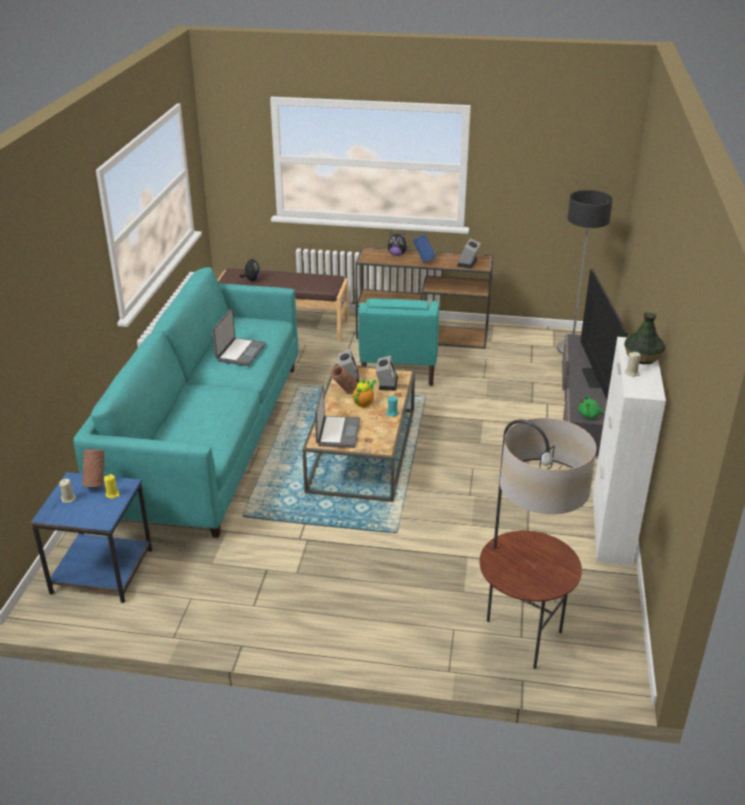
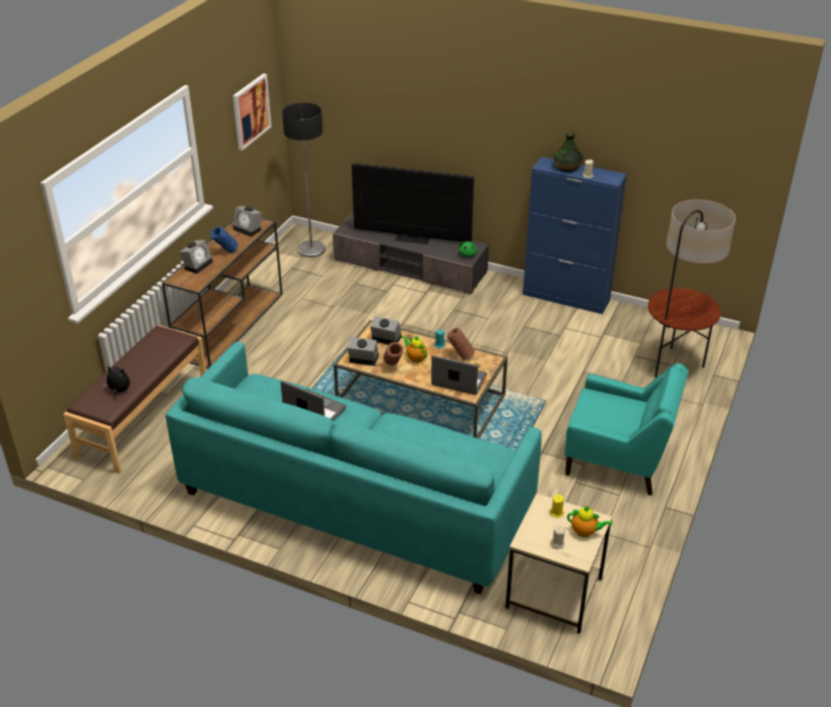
camera: 75 degrees left, 5 degrees up
(86, 515) = (585, 532): none -> teapot
(96, 484) = (537, 524): brown vase -> brown vase (460, 356)
(101, 570) = (553, 593): blue side table -> beige side table
(397, 254) = (198, 264): plush toy -> alarm clock
(398, 367) = (286, 352): turquoise armchair -> turquoise armchair (618, 459)
(566, 179) = (250, 111): none -> picture
(611, 527) = (566, 297): white cabinet -> blue cabinet

